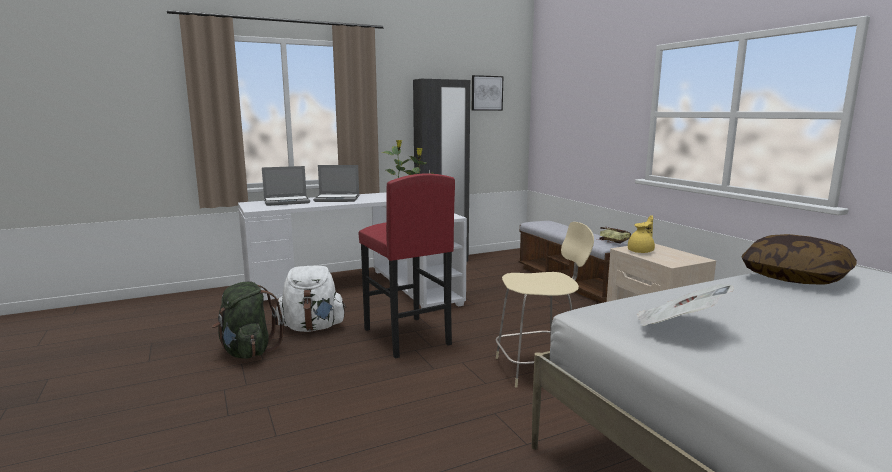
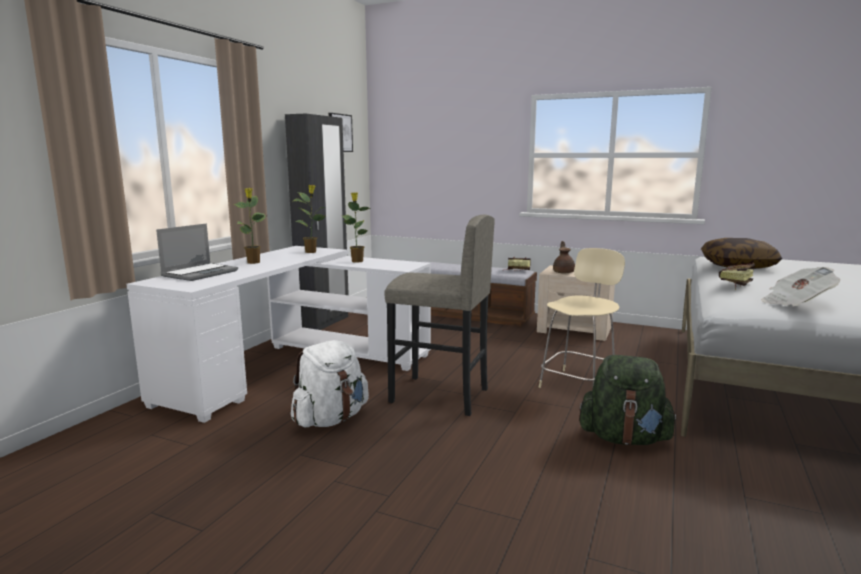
camera: 40 degrees left, 0 degrees up
(248, 352) = (314, 467): green backpack -> green backpack (624, 438)
(337, 199) = (253, 262): laptop -> potted plant
(406, 337) = (439, 396): red stool -> grey stool
(641, 251) = (563, 272): yellow teapot -> brown teapot
(680, 292) = (734, 285): none -> book

